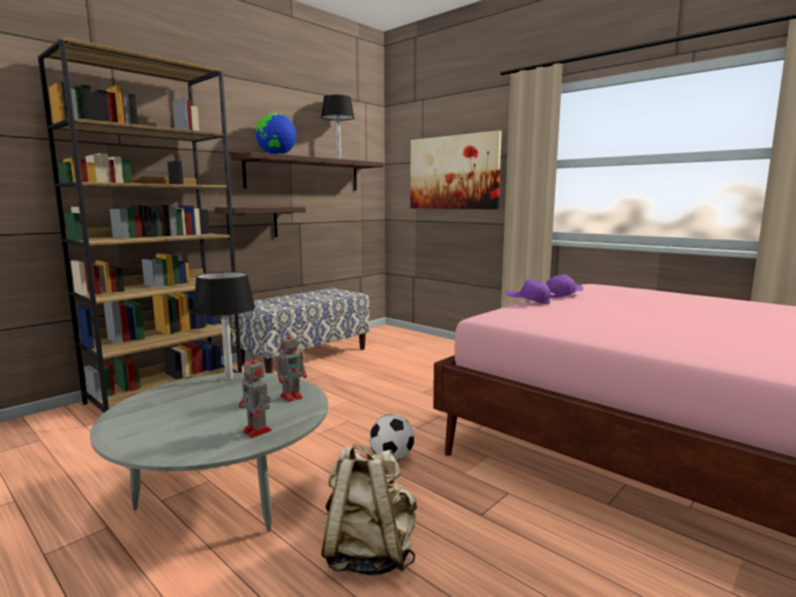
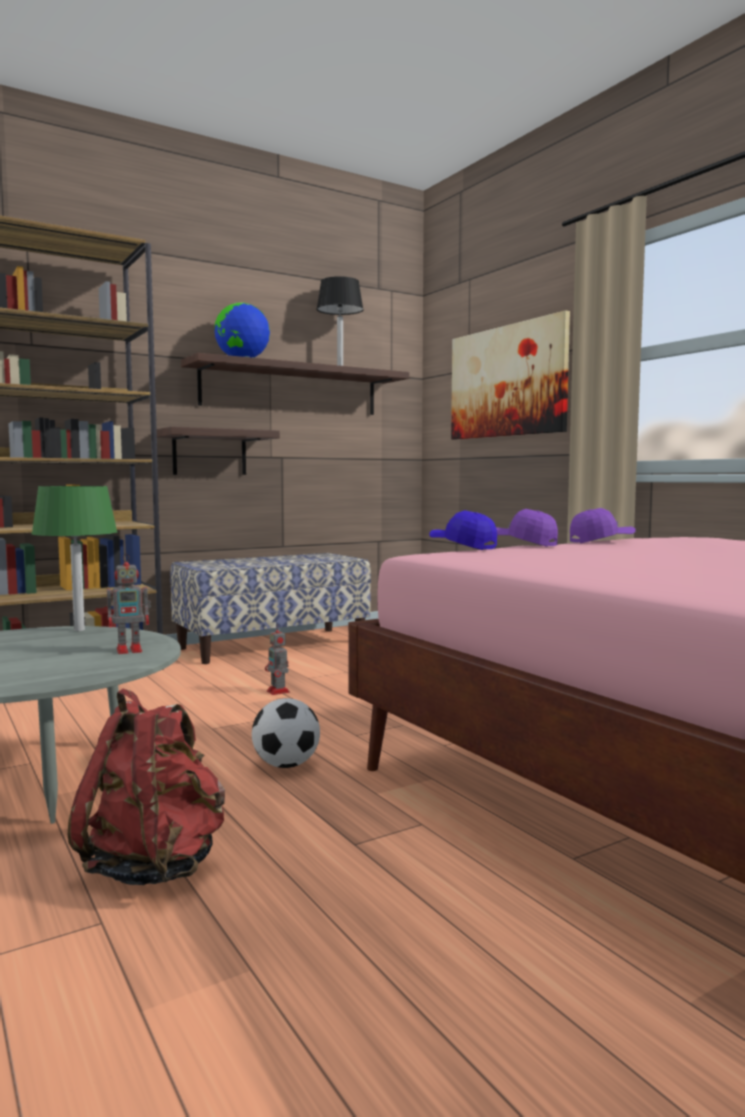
camera: 15 degrees right, 5 degrees down
(229, 378) = (79, 630): black table lamp -> green table lamp
(258, 431) = (41, 676): toy robot -> toy robot (278, 692)
(369, 554) = (154, 865): beige backpack -> red backpack
(498, 307) = (462, 547): none -> blue cap

